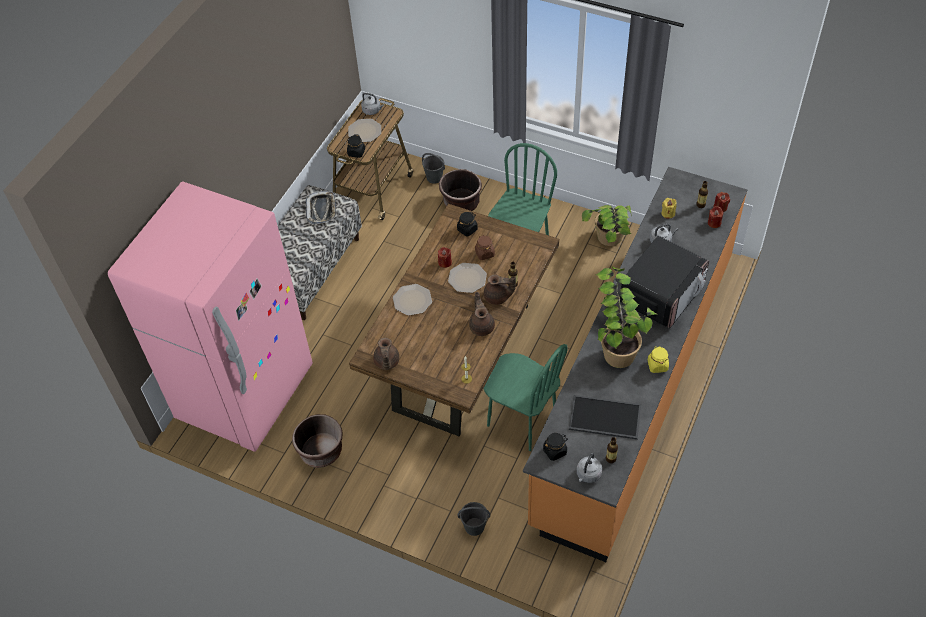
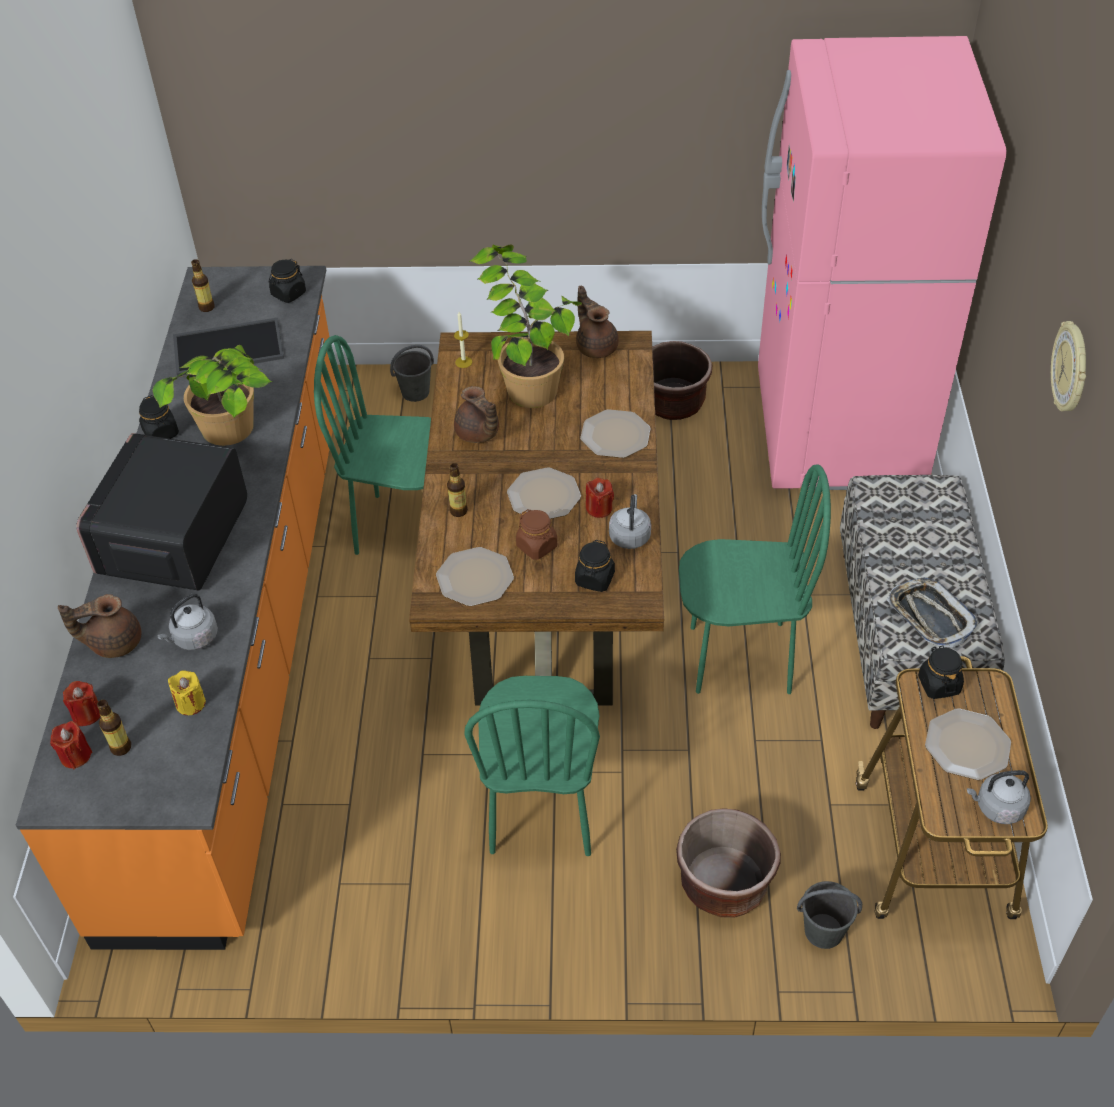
camera: 155 degrees right, 5 degrees down
(261, 98) = (1071, 369): none -> wall clock
(392, 287) = (740, 658): none -> green chair
(498, 297) = (474, 483): brown teapot -> brown teapot (113, 642)
(520, 247) = (475, 578): none -> plate
(588, 475) = (234, 283): grey kettle -> grey kettle (630, 535)
(608, 247) = (361, 891): potted plant -> potted plant (526, 374)
(657, 365) = (161, 433): yellow jar -> black jar

